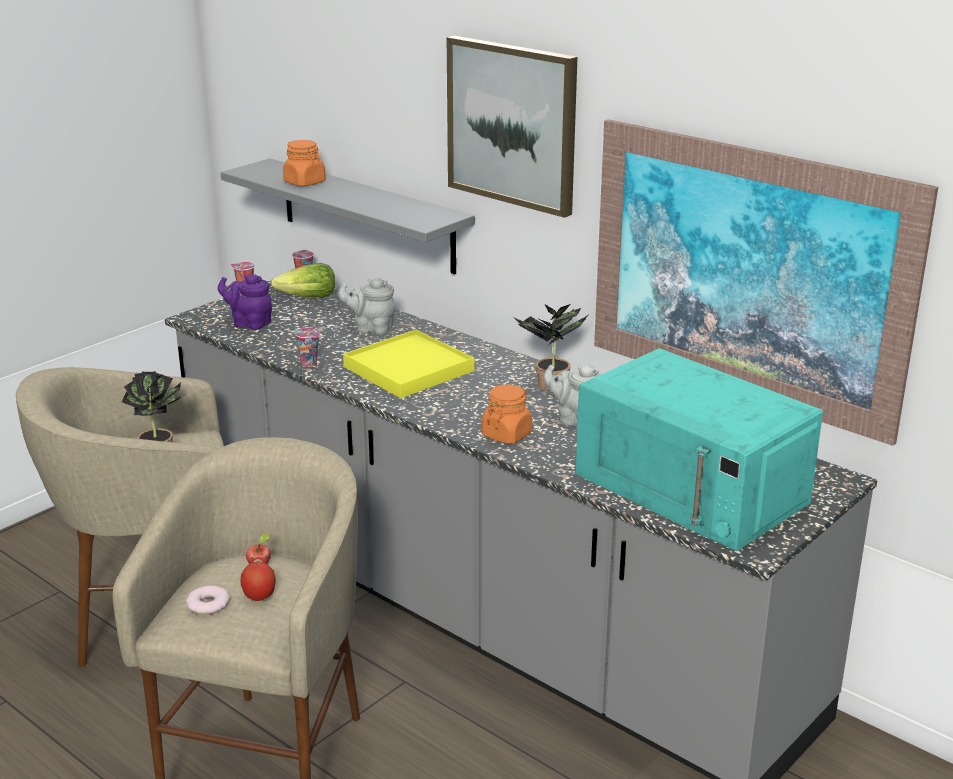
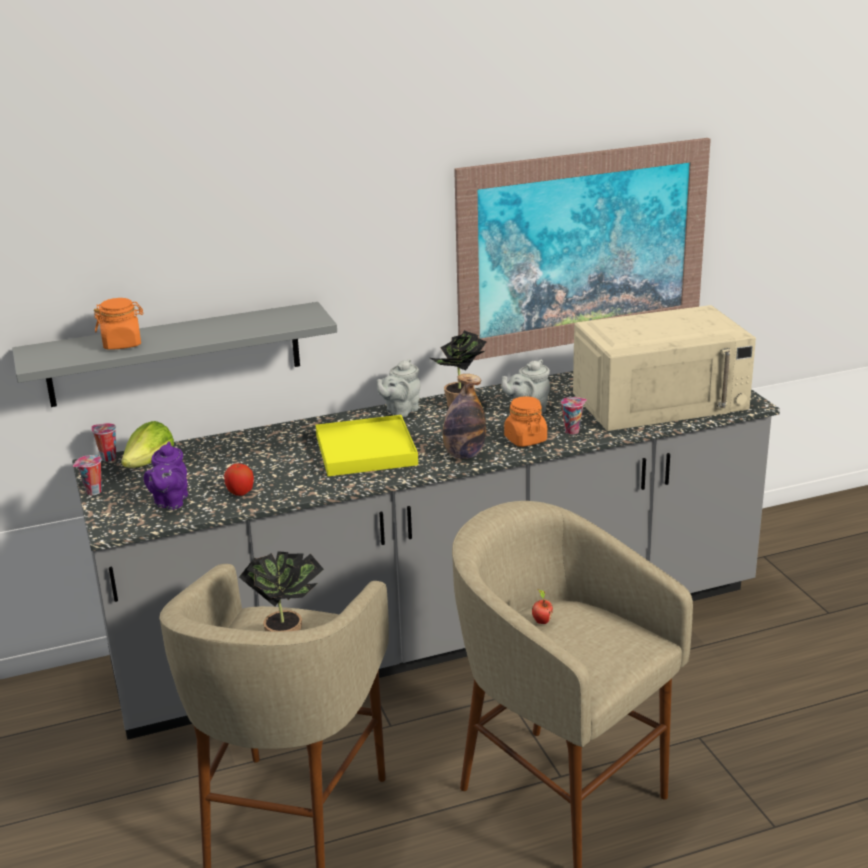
camera: 60 degrees left, 0 degrees up
(208, 604) = (581, 657): donut -> none
(249, 323) = (170, 502): purple teapot -> purple teapot turned 45 degrees counterclockwise
(259, 596) = (587, 630): apple -> apple (240, 492)
(310, 364) = (302, 490): cup -> cup (572, 431)
(371, 328) = (261, 449): grey teapot -> grey teapot (400, 411)
(442, 413) = (464, 454): none -> bottle
(512, 124) = (355, 202): picture -> none
(693, 488) = (660, 400): turquoise microwave -> beige microwave

